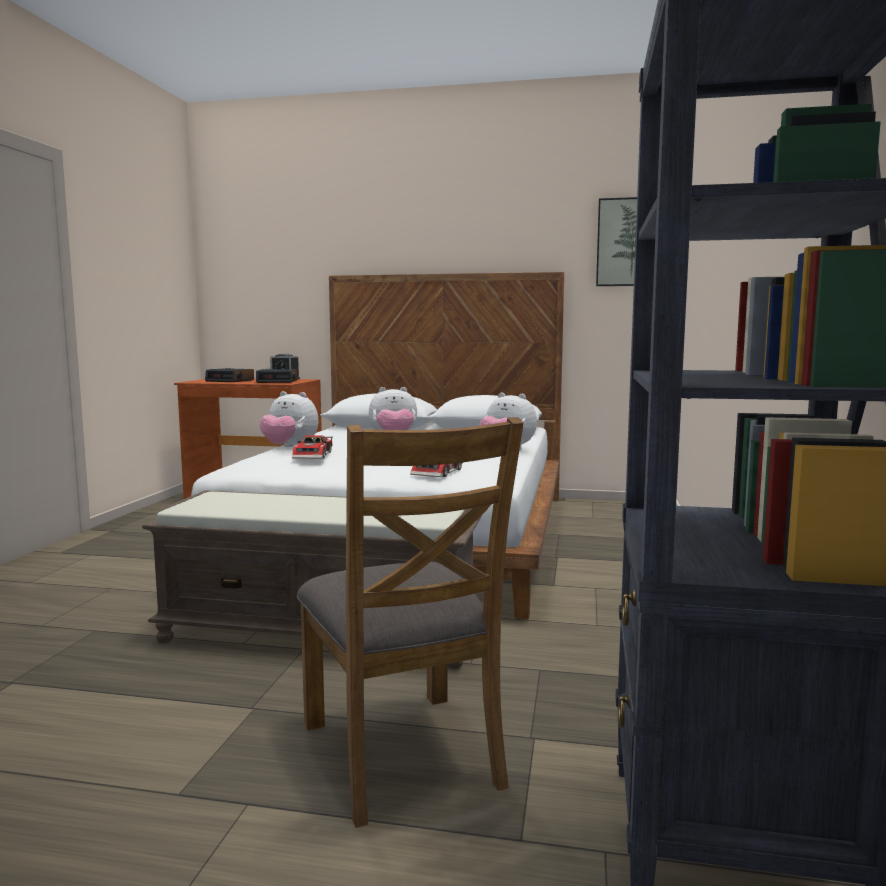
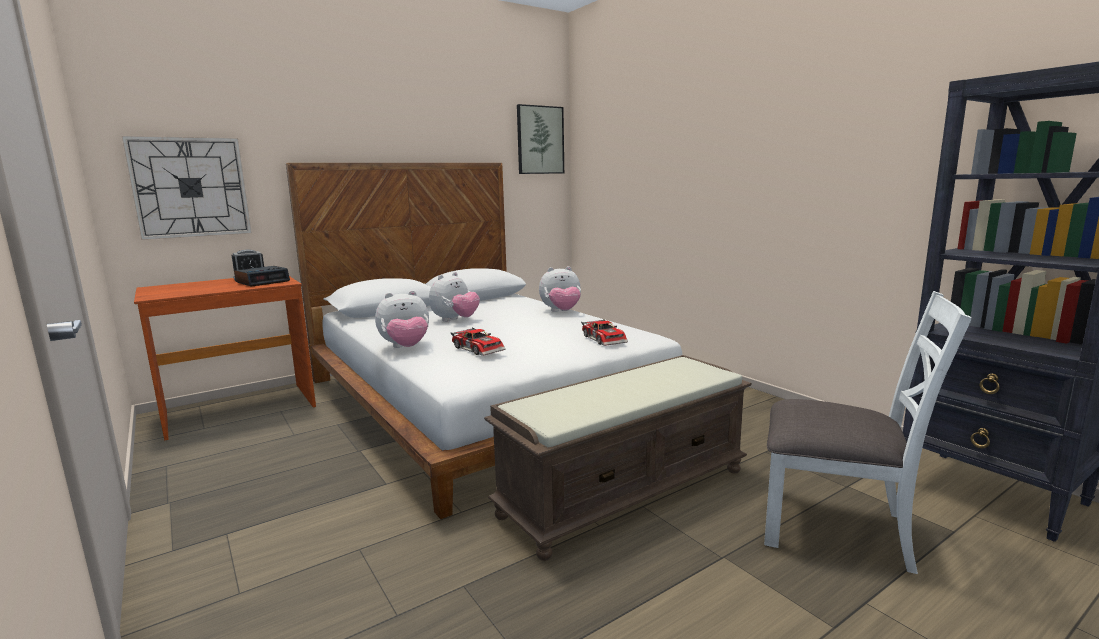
camera: 45 degrees left, 5 degrees up
(230, 380) = (197, 288): alarm clock -> none
(260, 298) = (190, 187): none -> wall clock
(402, 753) = (836, 528): brown chair -> white chair

